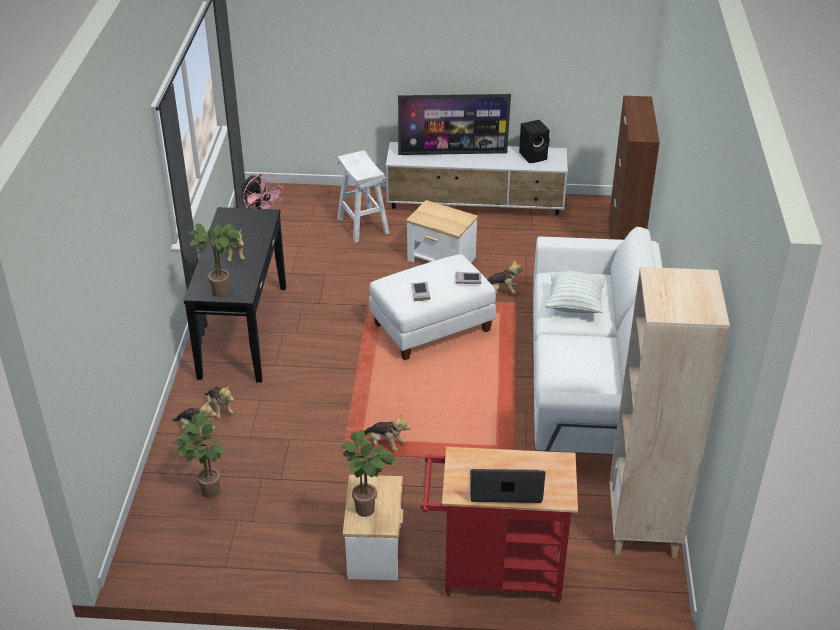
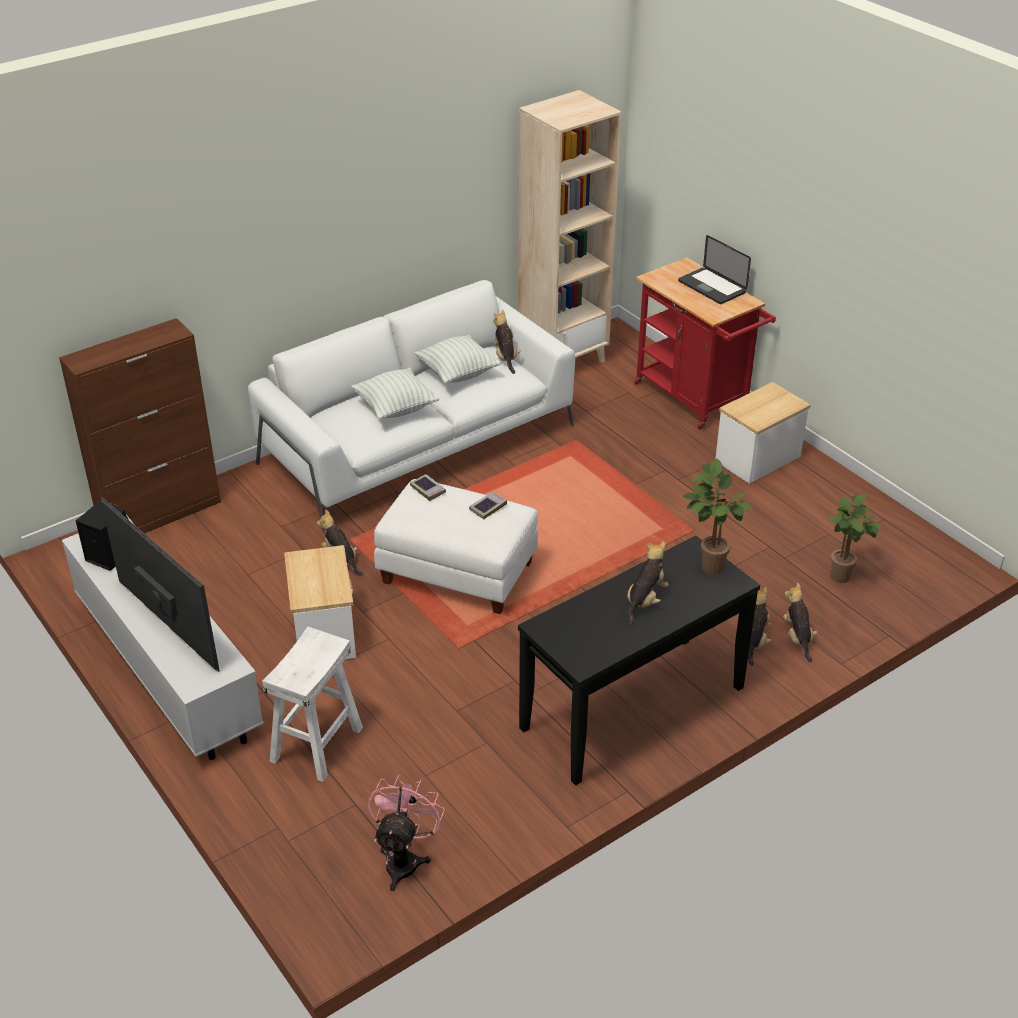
camera: 130 degrees left, 0 degrees up
(368, 510) = (774, 404): potted plant -> none
(385, 443) = (649, 514): plush toy -> plush toy (505, 358)
(590, 352) = (457, 373): none -> pillow

